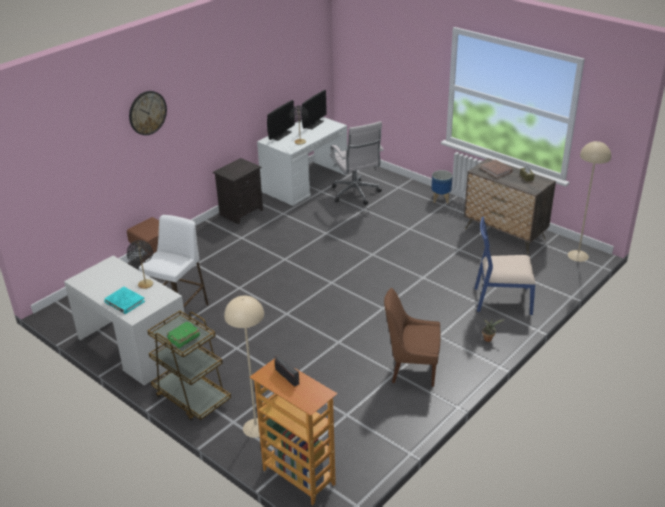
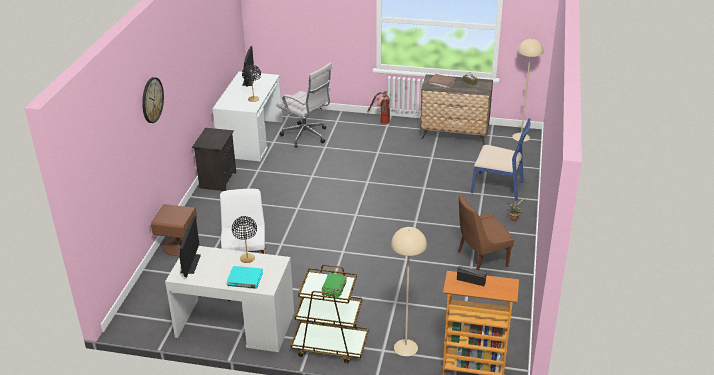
camera: 30 degrees left, 0 degrees up
(281, 135) = (229, 97): monitor -> monitor (190, 263)
(441, 199) = (381, 121): planter -> fire extinguisher
(502, 300) = (498, 186): blue chair -> blue chair turned 135 degrees counterclockwise

